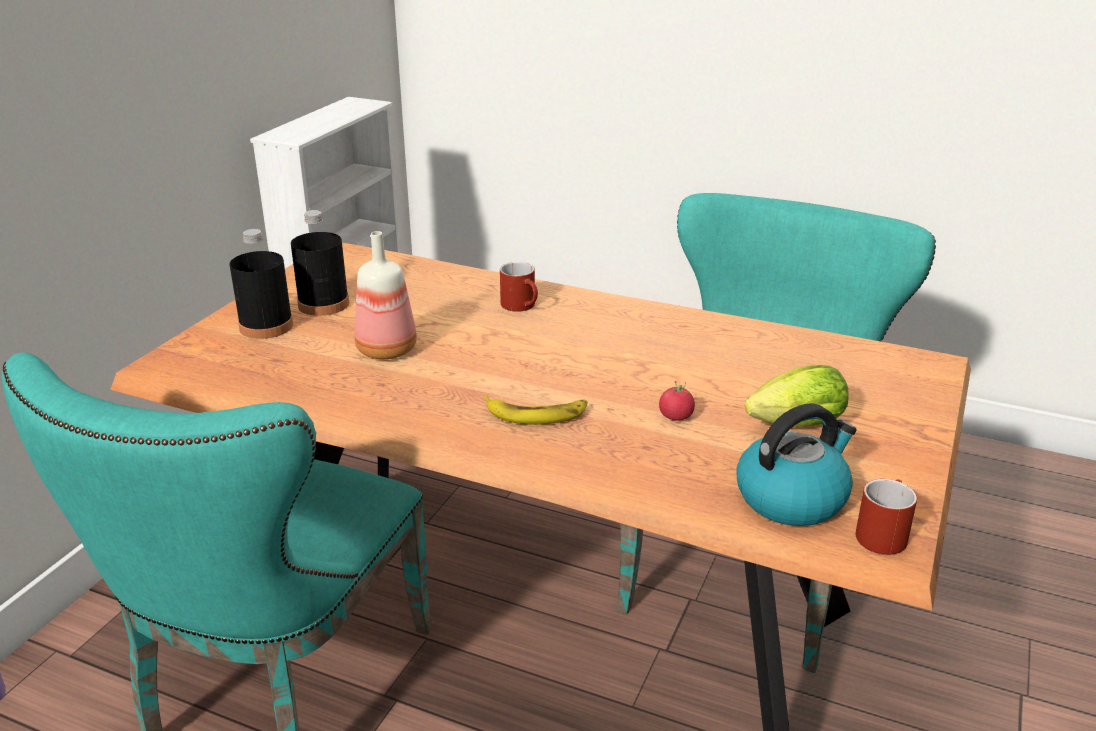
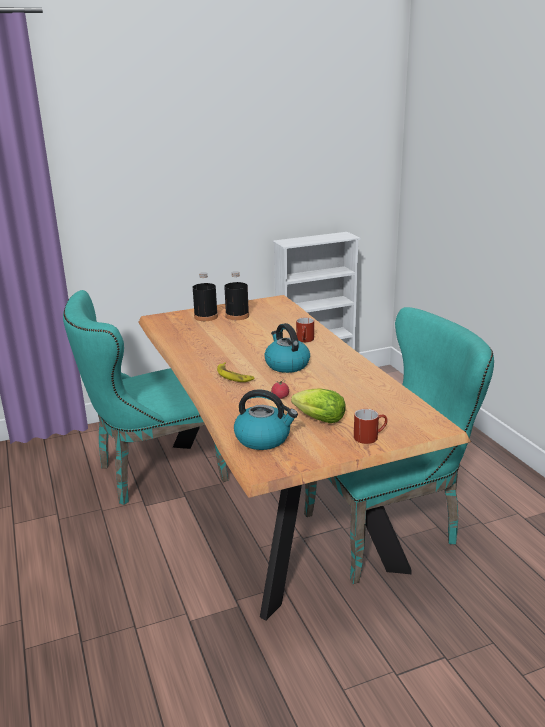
camera: 45 degrees right, 5 degrees down
(388, 351) = (227, 338): bottle -> none
(576, 358) = (286, 364): none -> kettle
(881, 532) = (270, 463): red mug -> red mug (369, 436)

